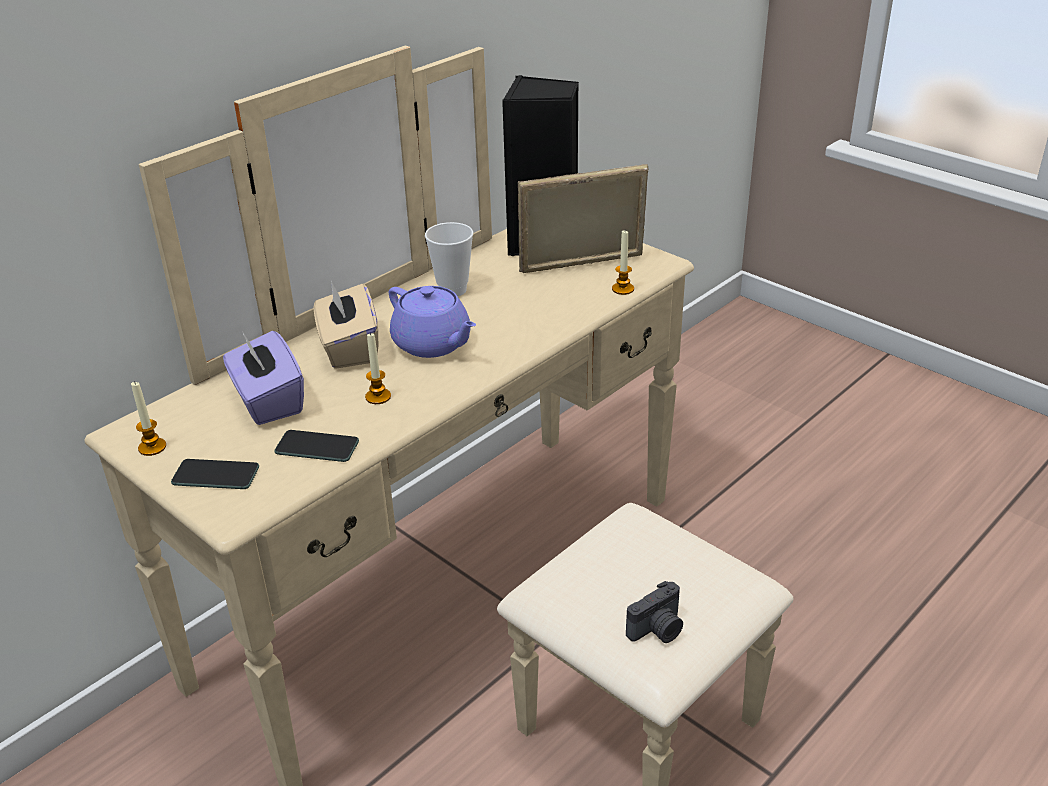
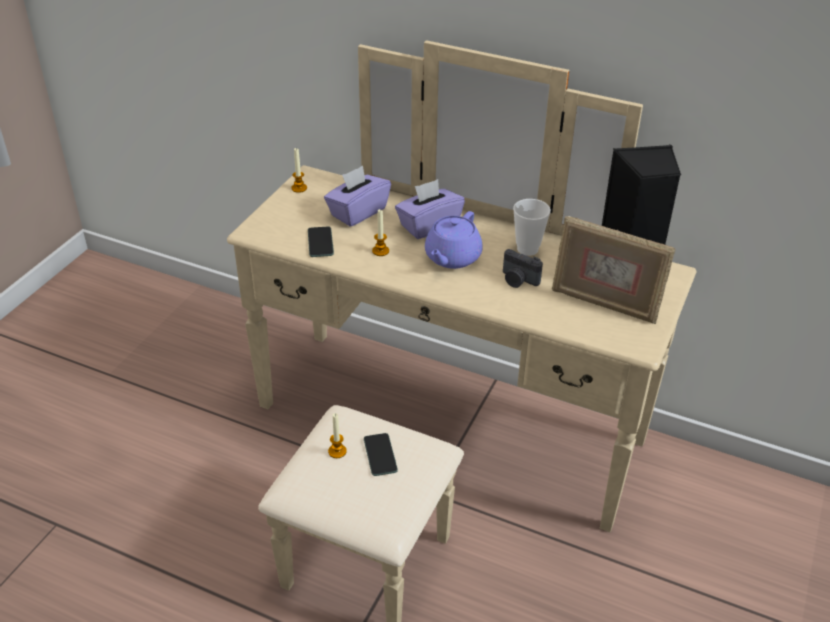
camera: 70 degrees right, 5 degrees up
(216, 475) = (282, 216): phone -> phone (380, 455)
(349, 348) = (428, 225): beige tissue box -> purple tissue box
(582, 266) = (604, 304): picture frame -> picture frame turned 150 degrees clockwise
(623, 289) = (582, 331): candle -> candle (337, 451)
(658, 630) = (319, 479): camera -> camera (518, 280)

